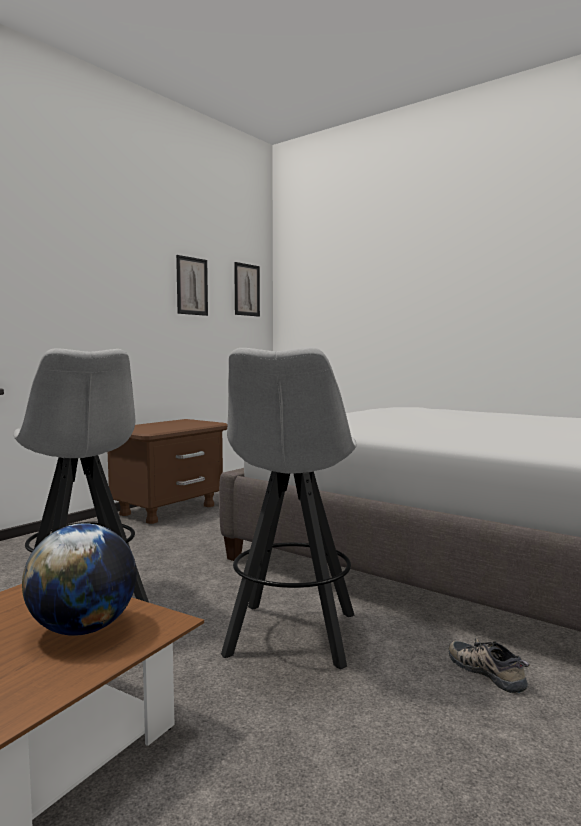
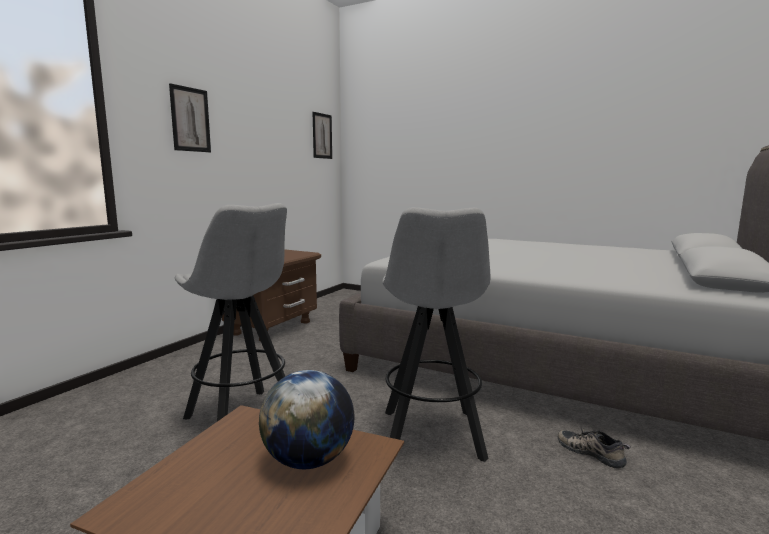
camera: 10 degrees left, 5 degrees up
(192, 286) = (280, 133): picture -> picture (190, 119)

